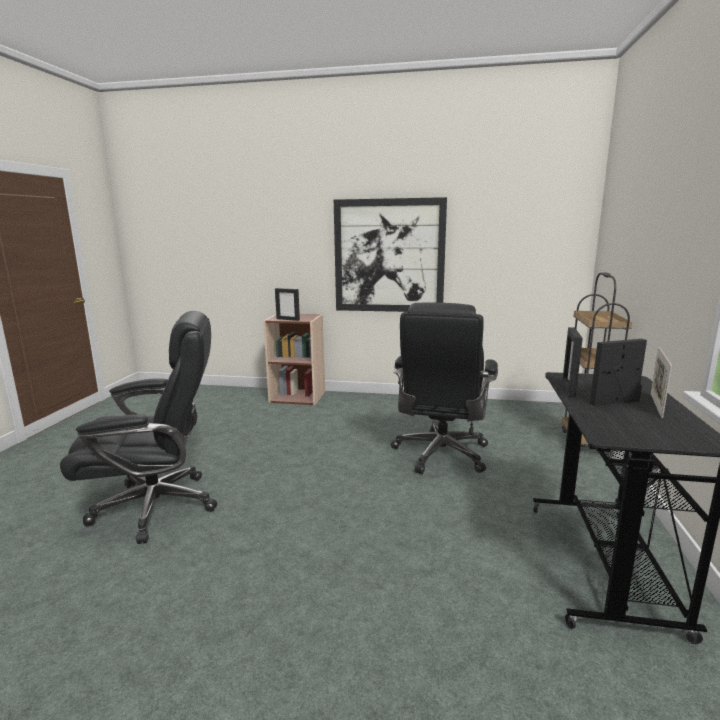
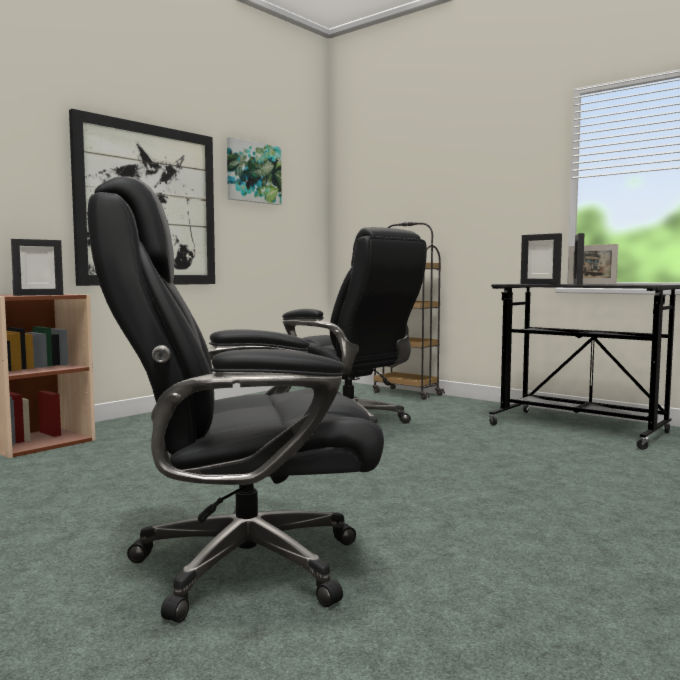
camera: 60 degrees left, 10 degrees down
(156, 506) = (246, 565): black office chair -> black office chair turned 120 degrees counterclockwise
(493, 219) = (253, 172): none -> picture

